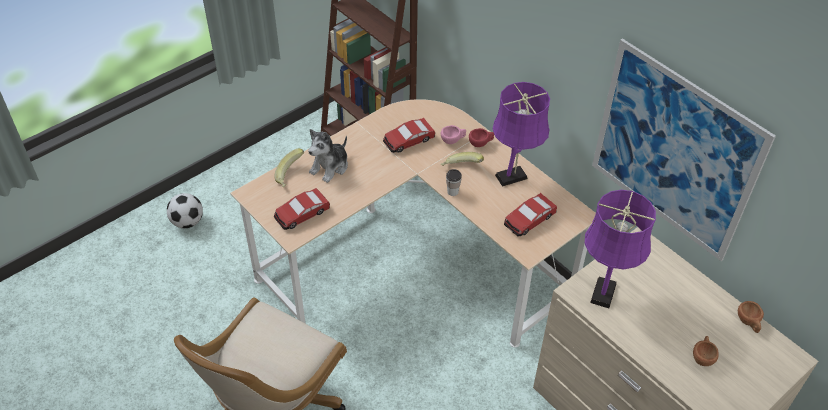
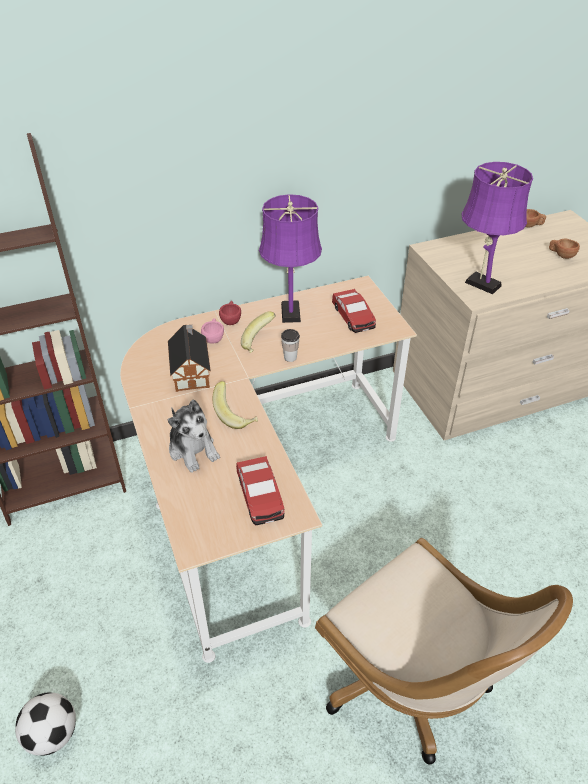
camera: 70 degrees left, 5 degrees down
(291, 176) = (186, 493): banana -> banana (236, 415)
(408, 140) = (191, 371): toy car -> toy house
(674, 151) = (426, 142): picture -> none

